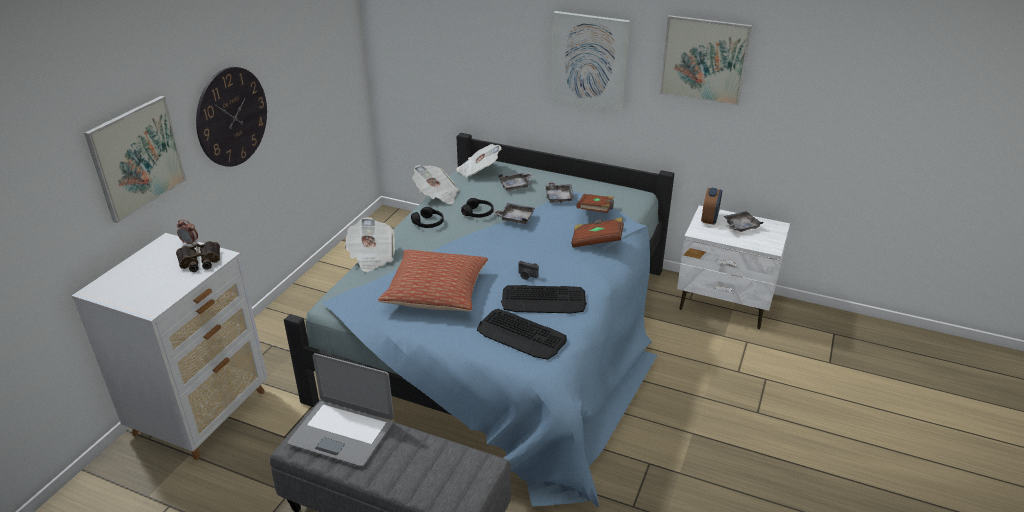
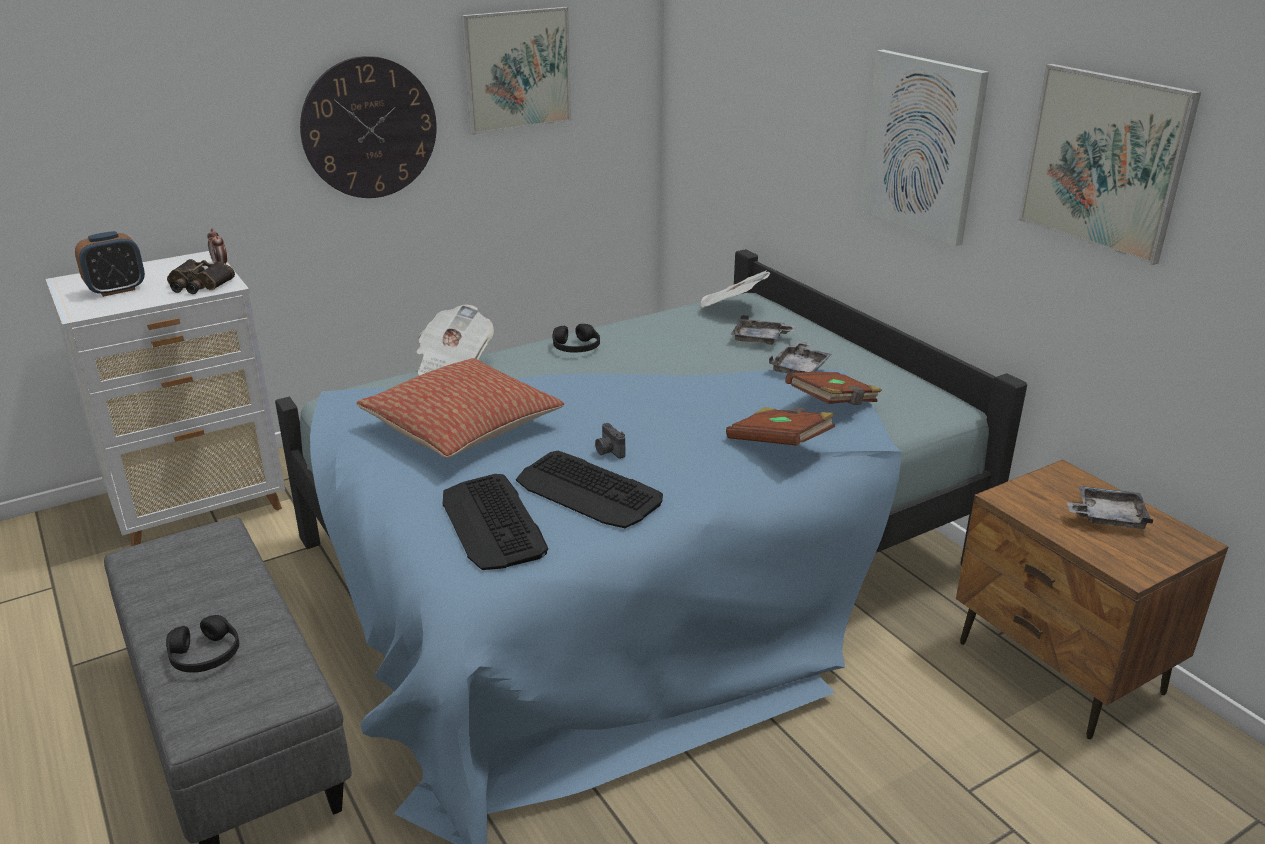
camera: 35 degrees right, 5 degrees down
(137, 158) = (188, 135): picture -> picture (517, 70)
(342, 433) = (199, 565): laptop -> none
(436, 195) = (633, 320): newspaper -> none
(478, 213) = (659, 356): black headphones -> black headphones (205, 655)
(515, 218) = (697, 375): grey tray -> none
(709, 219) = (1056, 486): alarm clock -> alarm clock (116, 290)
(724, 304) = (1059, 669): white nightstand -> brown nightstand

